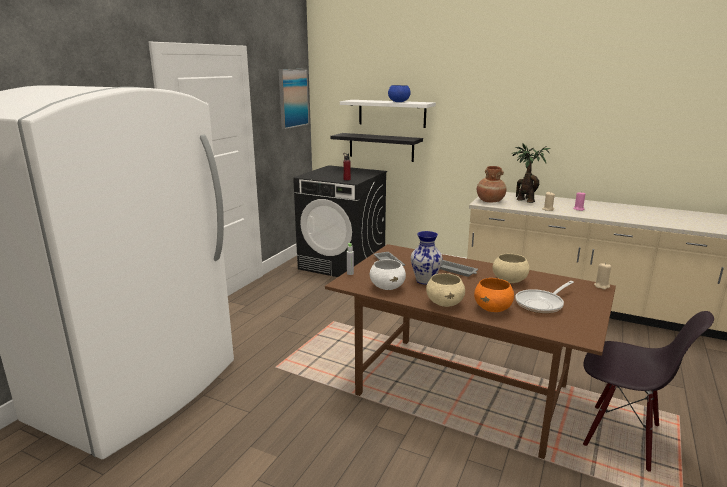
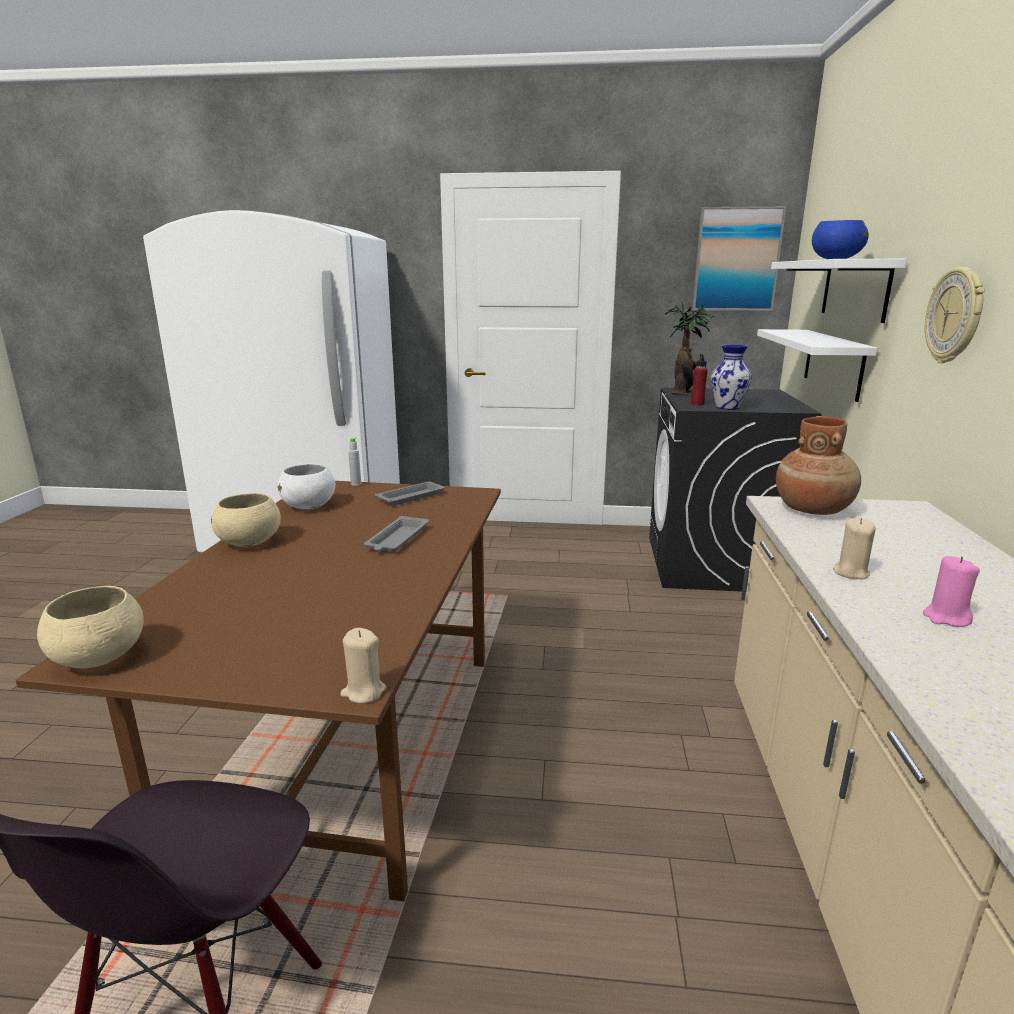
camera: 70 degrees right, 0 degrees up
(381, 147) = (833, 363): black shelf -> white shelf
(425, 280) = (342, 523): vase -> vase (727, 407)
(478, 124) = (955, 316): none -> wall clock
(493, 309) = (226, 576): orange bowl -> none
(509, 281) = (363, 584): beige bowl -> beige bowl (98, 658)
(524, 200) = (895, 542): potted plant -> potted plant (684, 393)
(541, 304) = (247, 617): frying pan -> none

